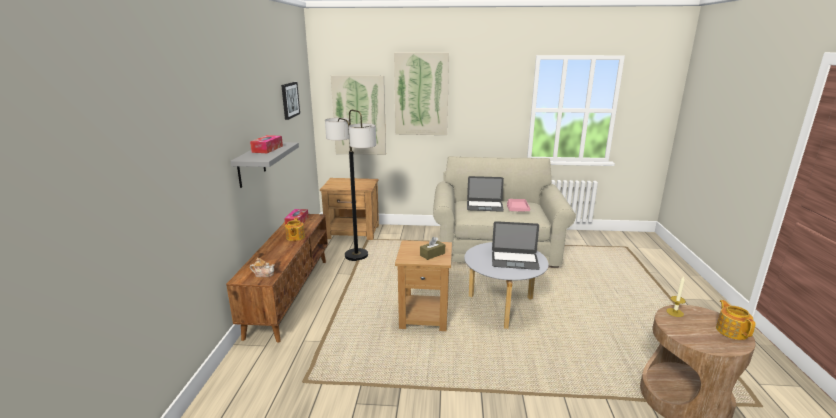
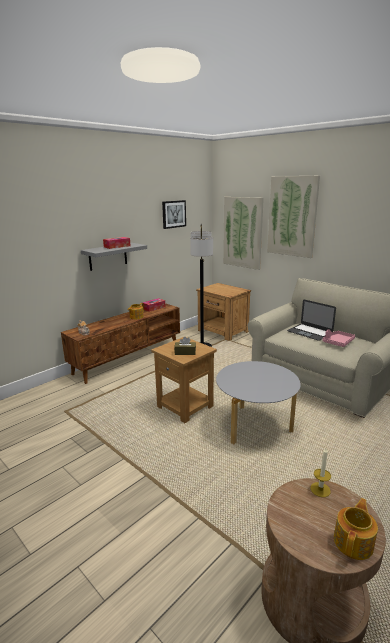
camera: 40 degrees right, 0 degrees up
(514, 260) = (263, 383): laptop -> none

